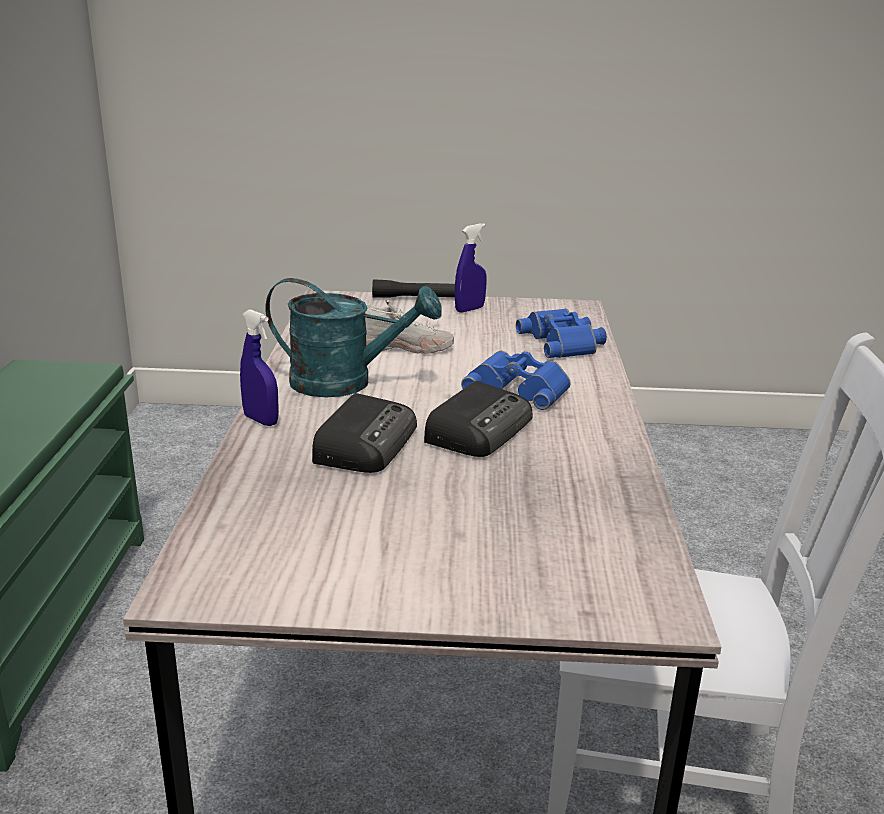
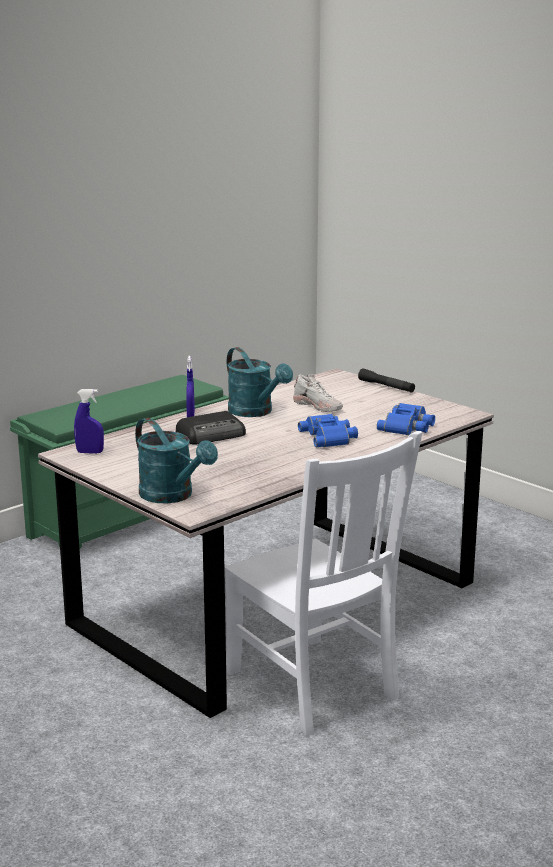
camera: 45 degrees right, 5 degrees down
(469, 309) = (399, 398): blue spray bottle -> blue spray bottle (90, 452)
(479, 429) = (270, 445): radio -> none
(562, 593) = (173, 496): none -> turquoise watering can

